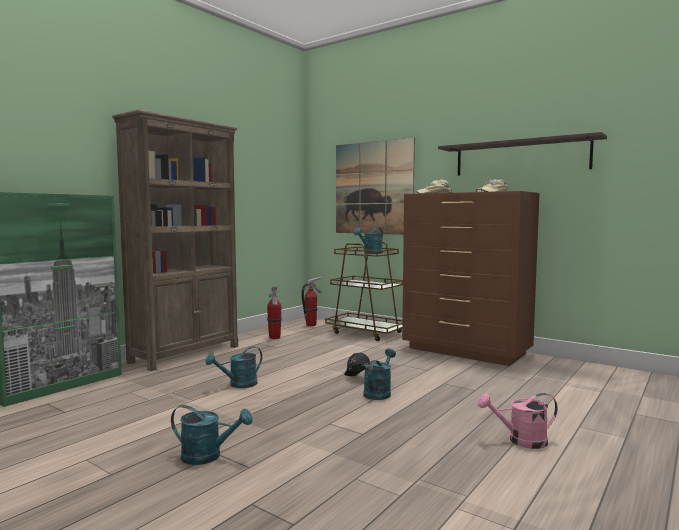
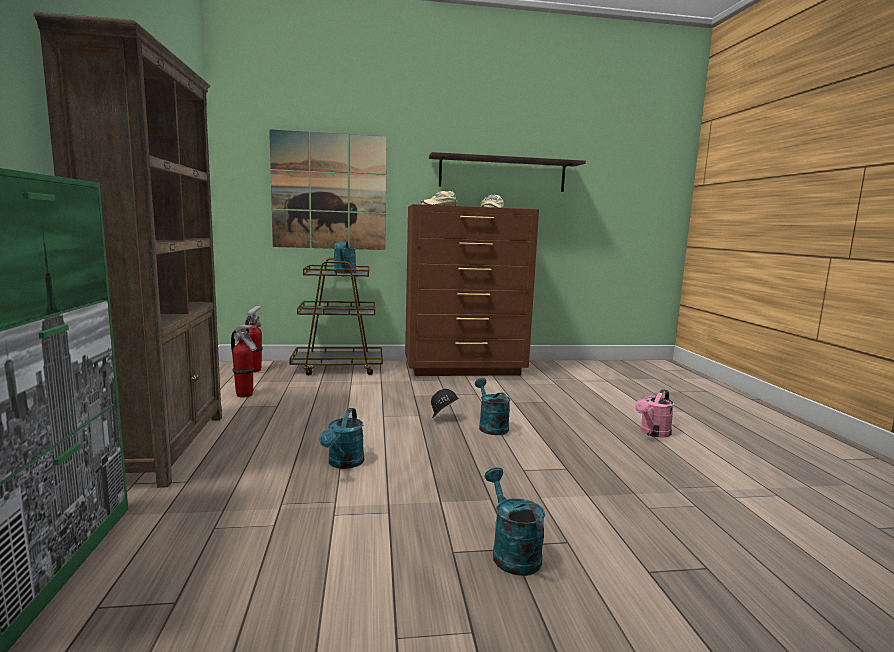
camera: 45 degrees left, 5 degrees up
(208, 456) = (511, 552): turquoise watering can -> turquoise watering can turned 75 degrees counterclockwise

